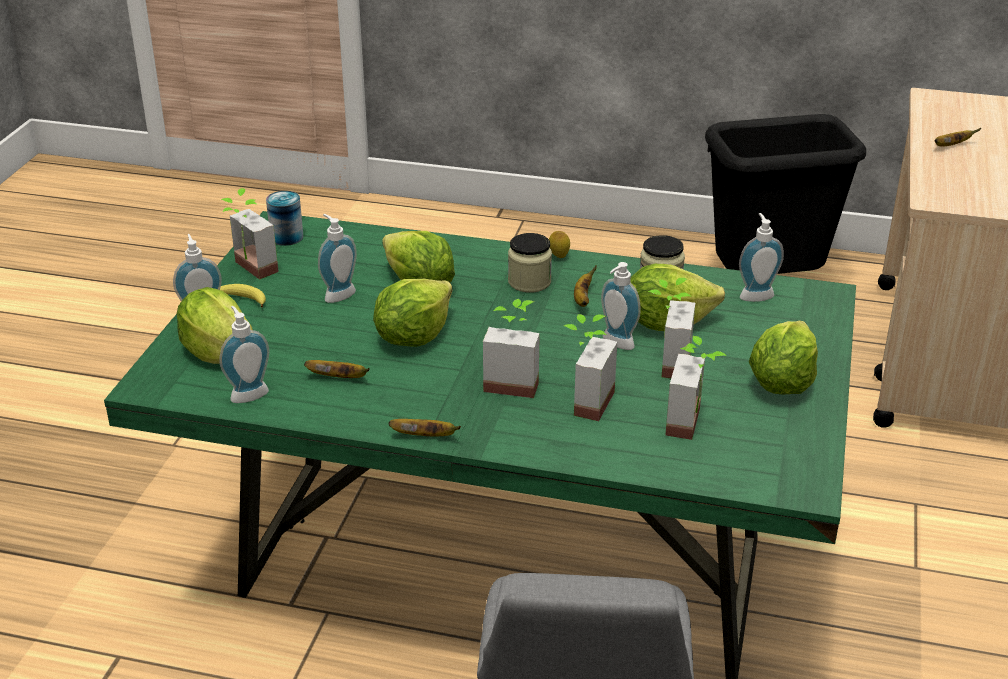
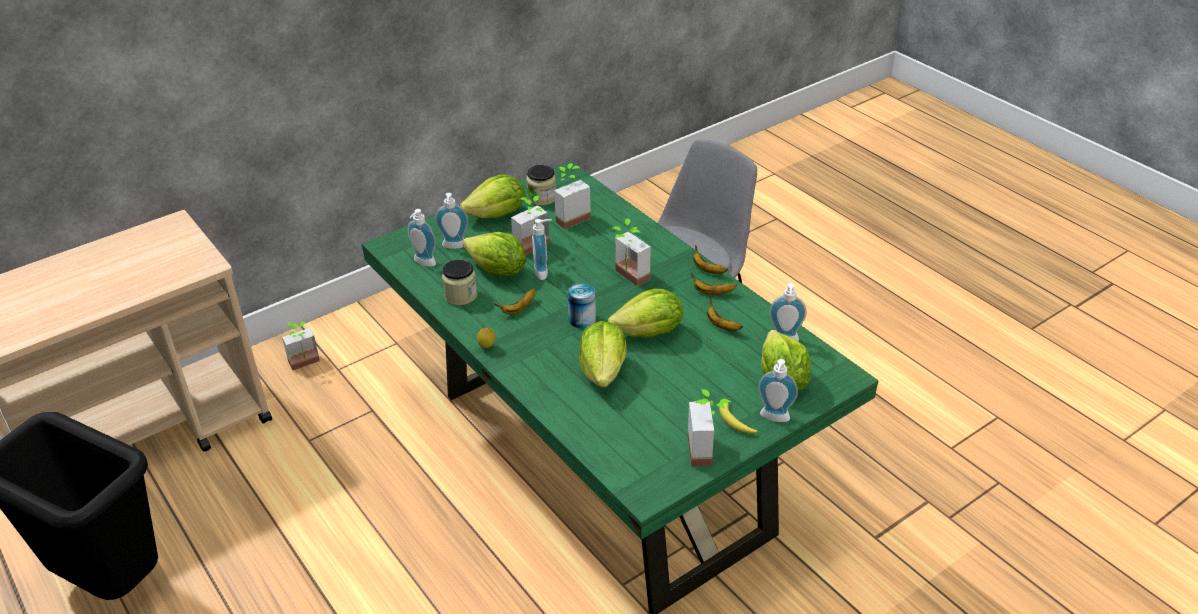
camera: 140 degrees left, 5 degrees up
(286, 237) = (650, 473): can -> can (582, 319)
(337, 294) = (664, 391): soap dispenser -> soap dispenser (454, 247)
(529, 282) = (532, 337): jar -> jar (542, 198)
(583, 401) = (605, 250): potted plant -> potted plant (306, 365)
(951, 145) = (93, 298): banana -> banana (712, 292)

